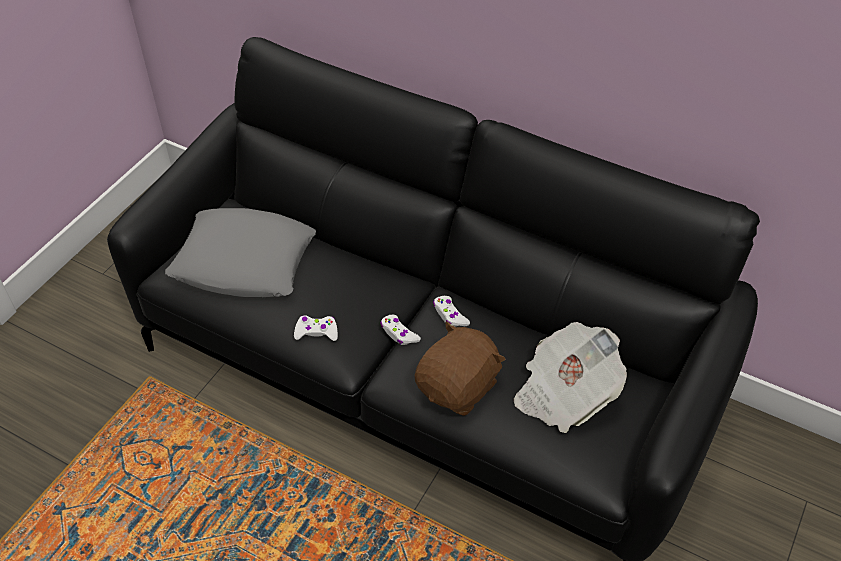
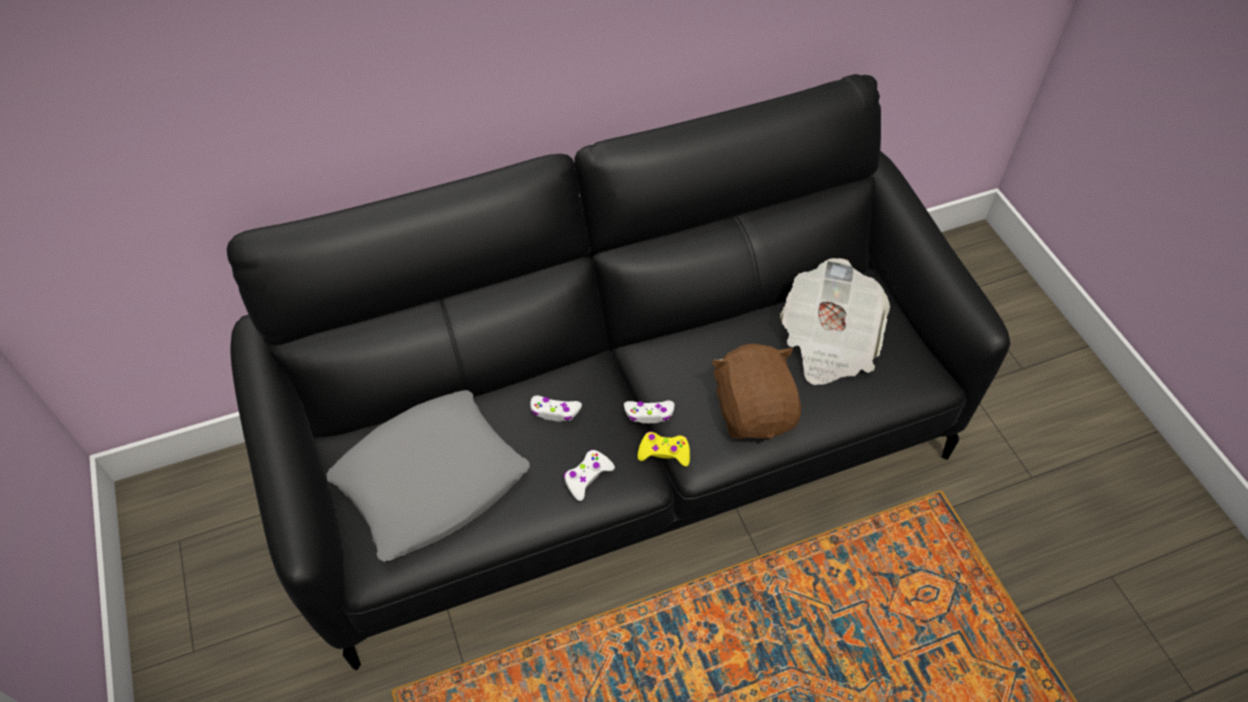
camera: 50 degrees left, 5 degrees up
(377, 361) = (664, 452): none -> yellow game controller
(450, 315) = (667, 361): white game controller -> white game controller (555, 412)

